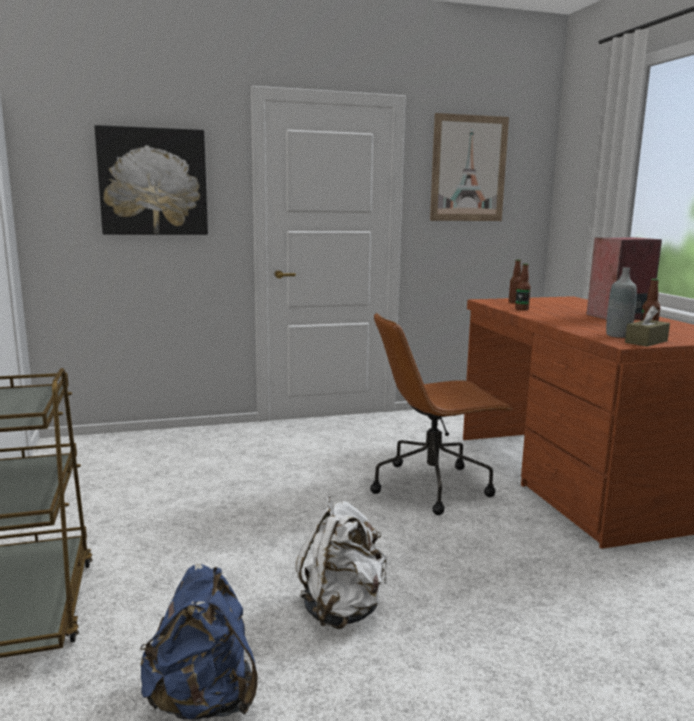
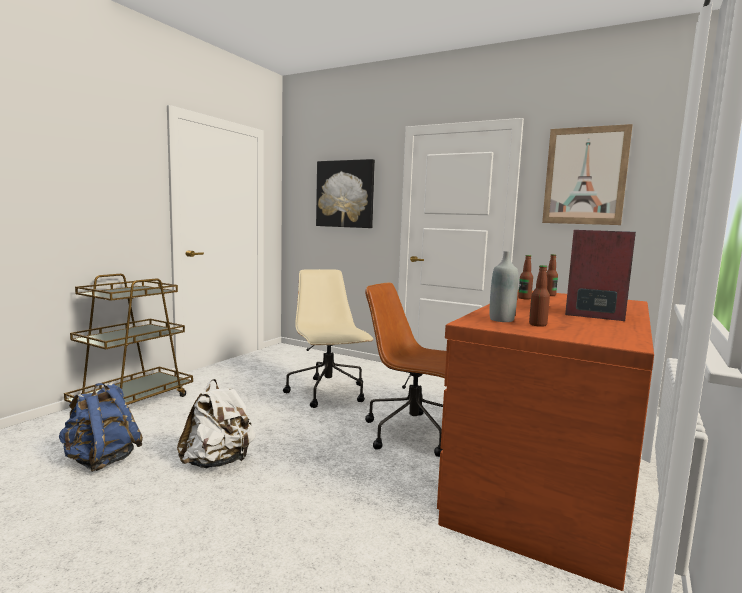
camera: 45 degrees right, 5 degrees down
(266, 480) = (328, 393): none -> beige office chair
(646, 342) = (499, 326): brown tissue box -> none

